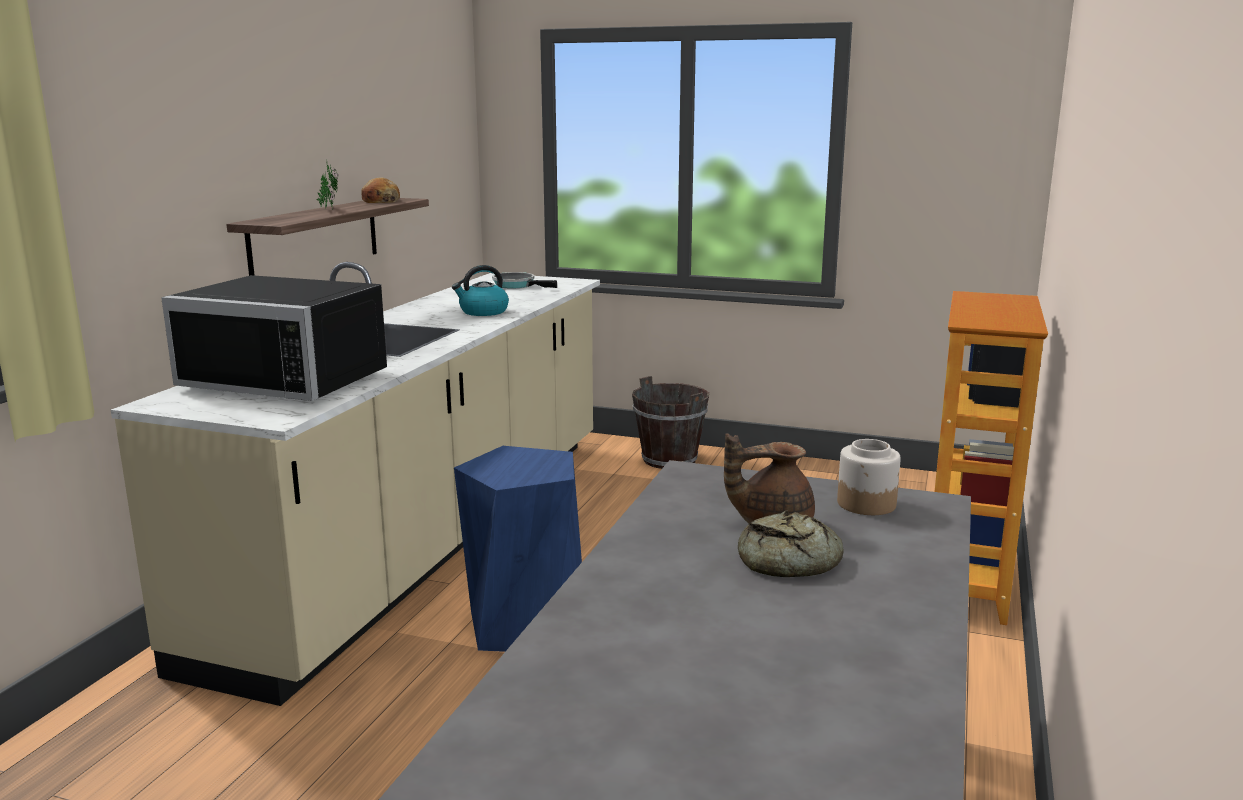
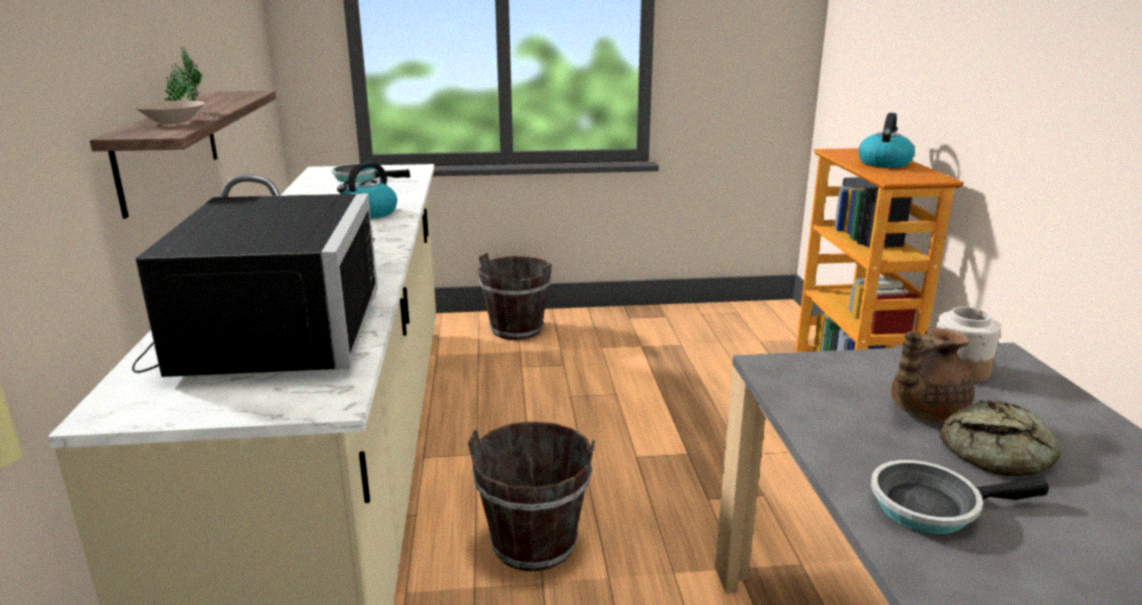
camera: 25 degrees left, 5 degrees up
(294, 378) = (266, 334): black microwave -> black microwave turned 90 degrees counterclockwise
(301, 216) = (173, 121): none -> beige bowl
(380, 201) = (227, 96): bread -> none
(525, 625) = (534, 543): blue stool -> brown bucket
(659, 576) = (931, 506): none -> frying pan
(999, 309) = (884, 163): none -> kettle

